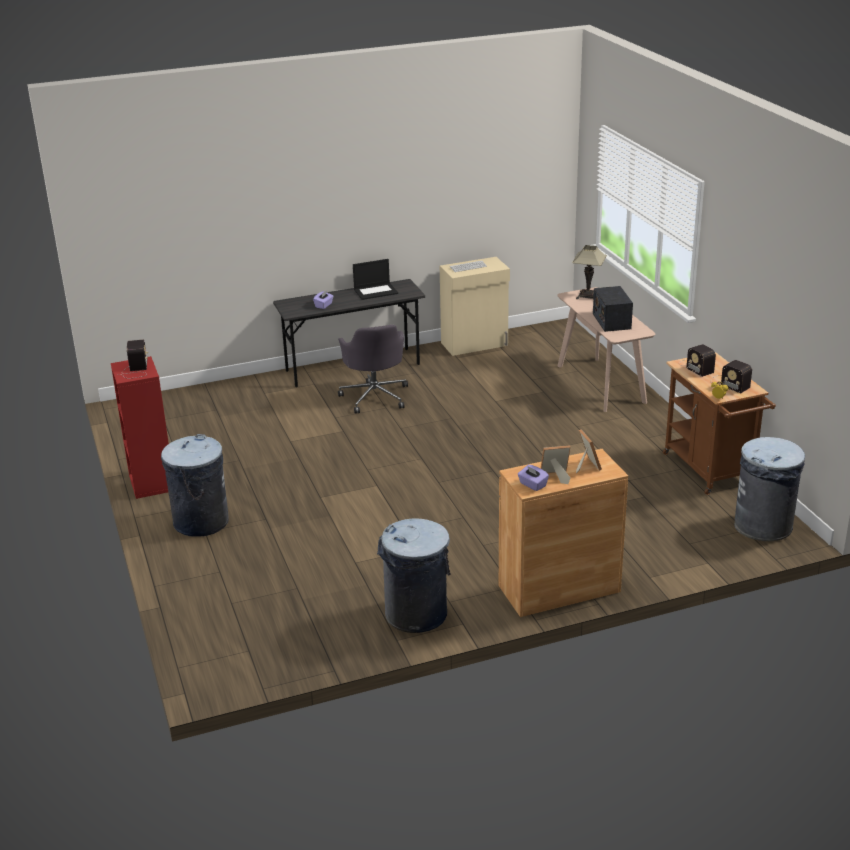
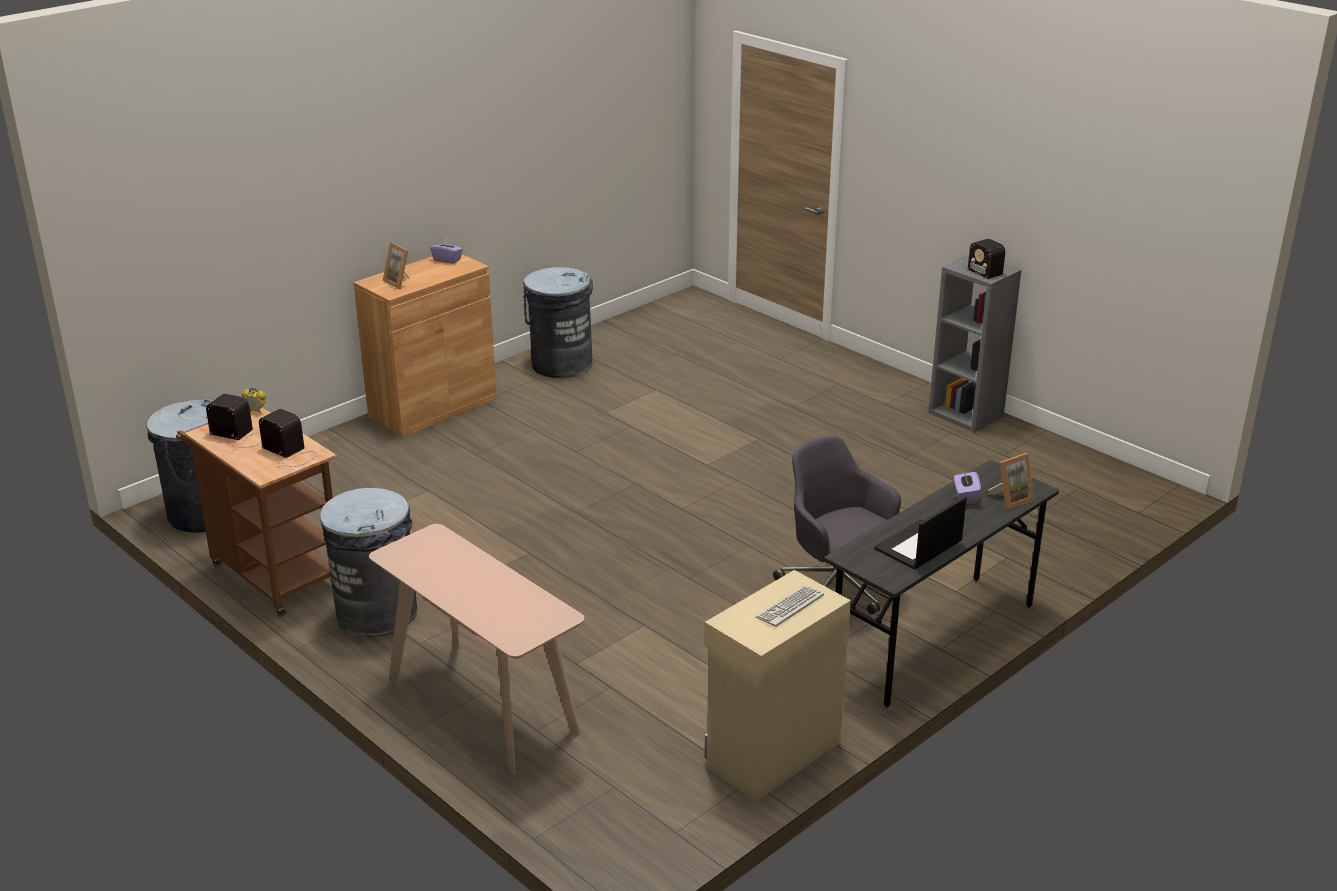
camera: 155 degrees right, 0 degrees up
(151, 483) = (966, 414): red bookcase -> grey bookcase
(200, 522) = (856, 391): grey trash can -> grey trash can (377, 613)
(555, 477) = (428, 269): picture frame -> picture frame (1011, 499)
(587, 296) = (522, 624): table lamp -> none
(611, 321) = (454, 568): radio -> none

